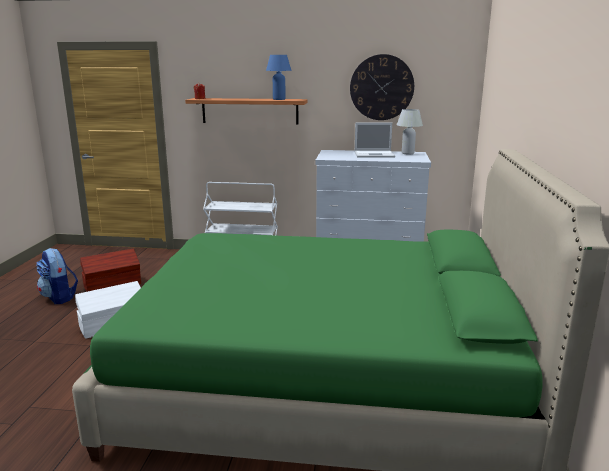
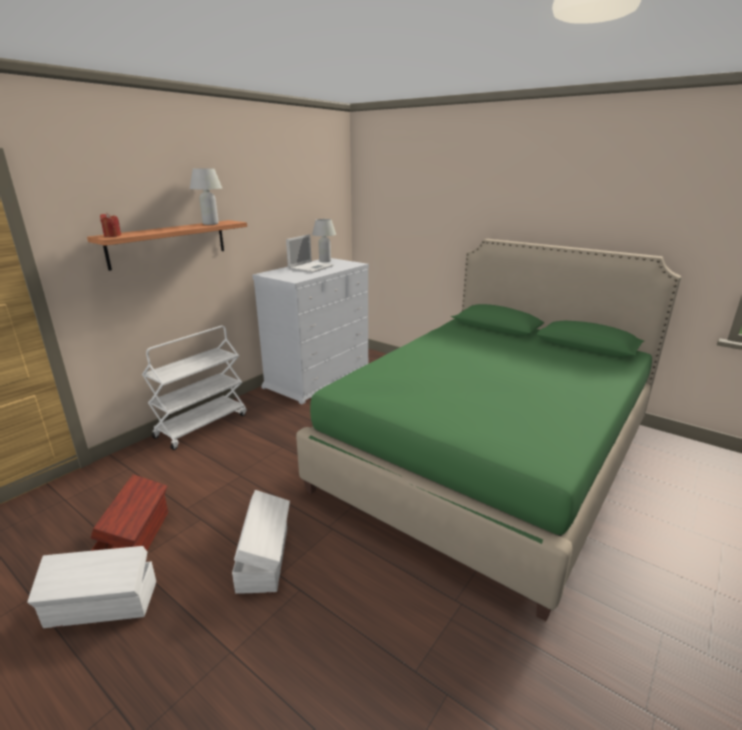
camera: 60 degrees left, 5 degrees up
(59, 297) = (103, 605): backpack -> white storage box
(279, 99) = (210, 224): blue table lamp -> white table lamp
(381, 87) = (289, 200): wall clock -> none

